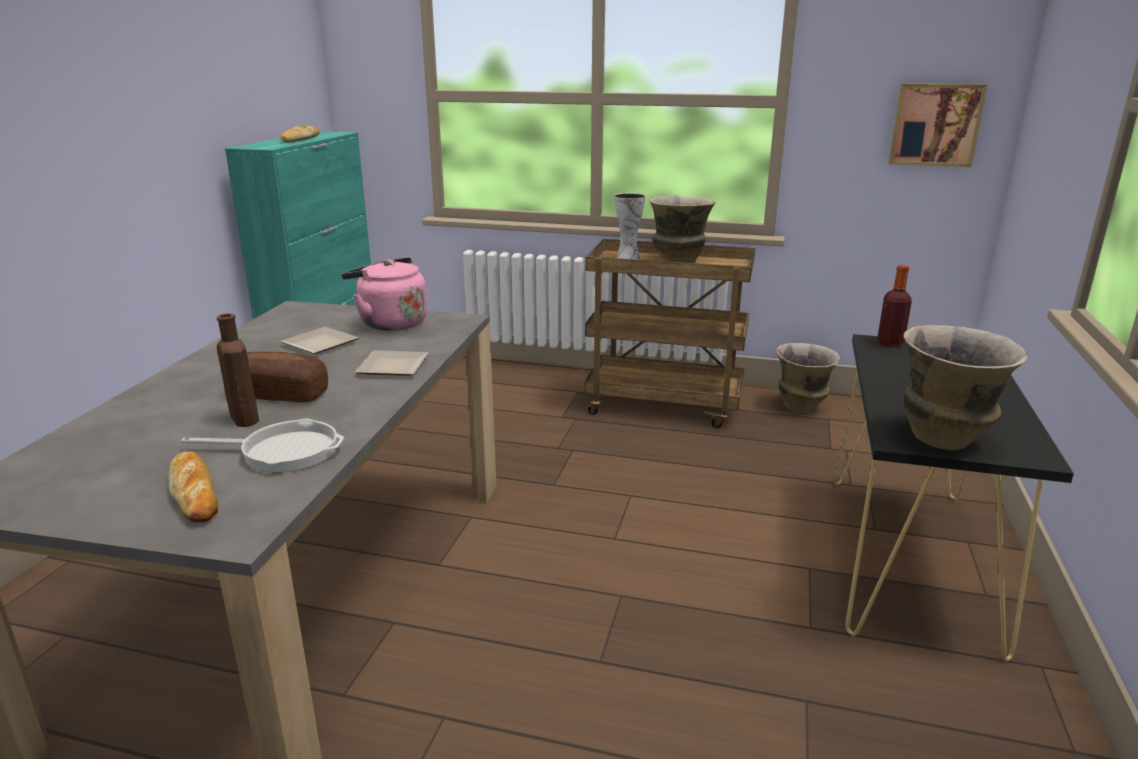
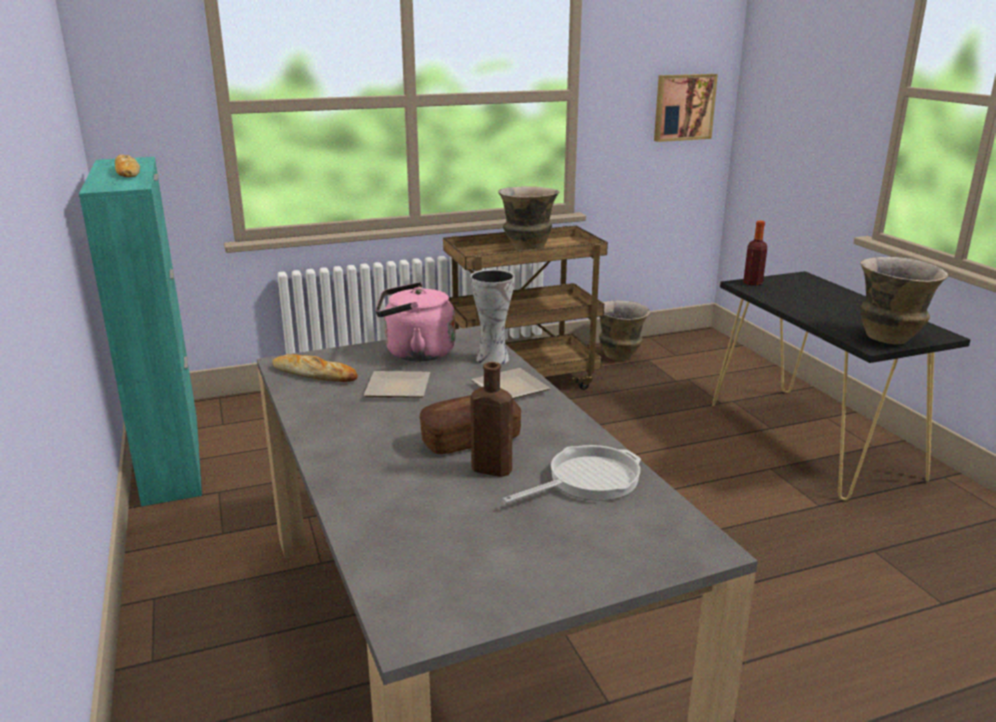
camera: 35 degrees left, 0 degrees up
(194, 492) = (597, 535): bread -> bread (314, 374)
(627, 257) = (478, 251): vase -> vase (491, 358)

